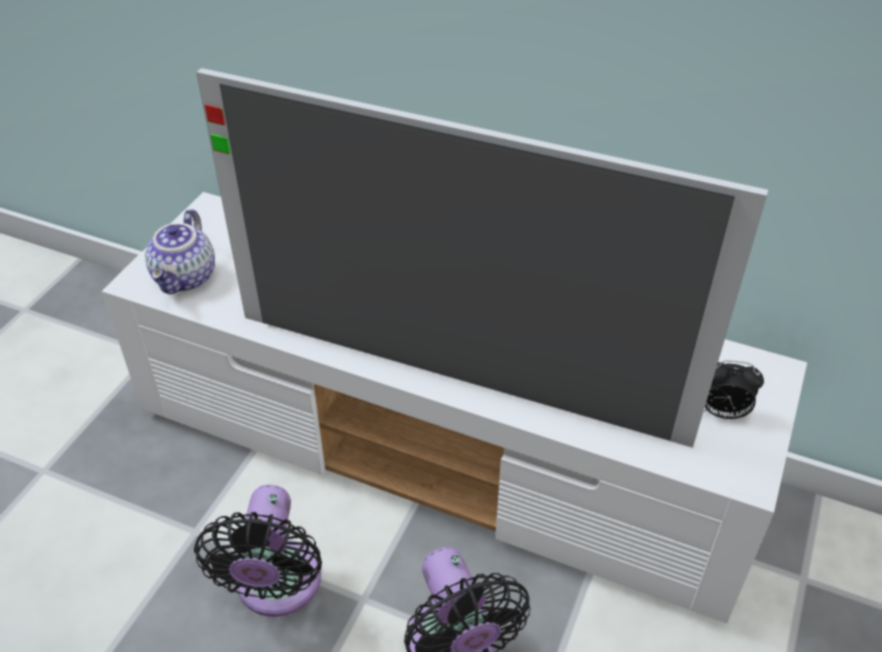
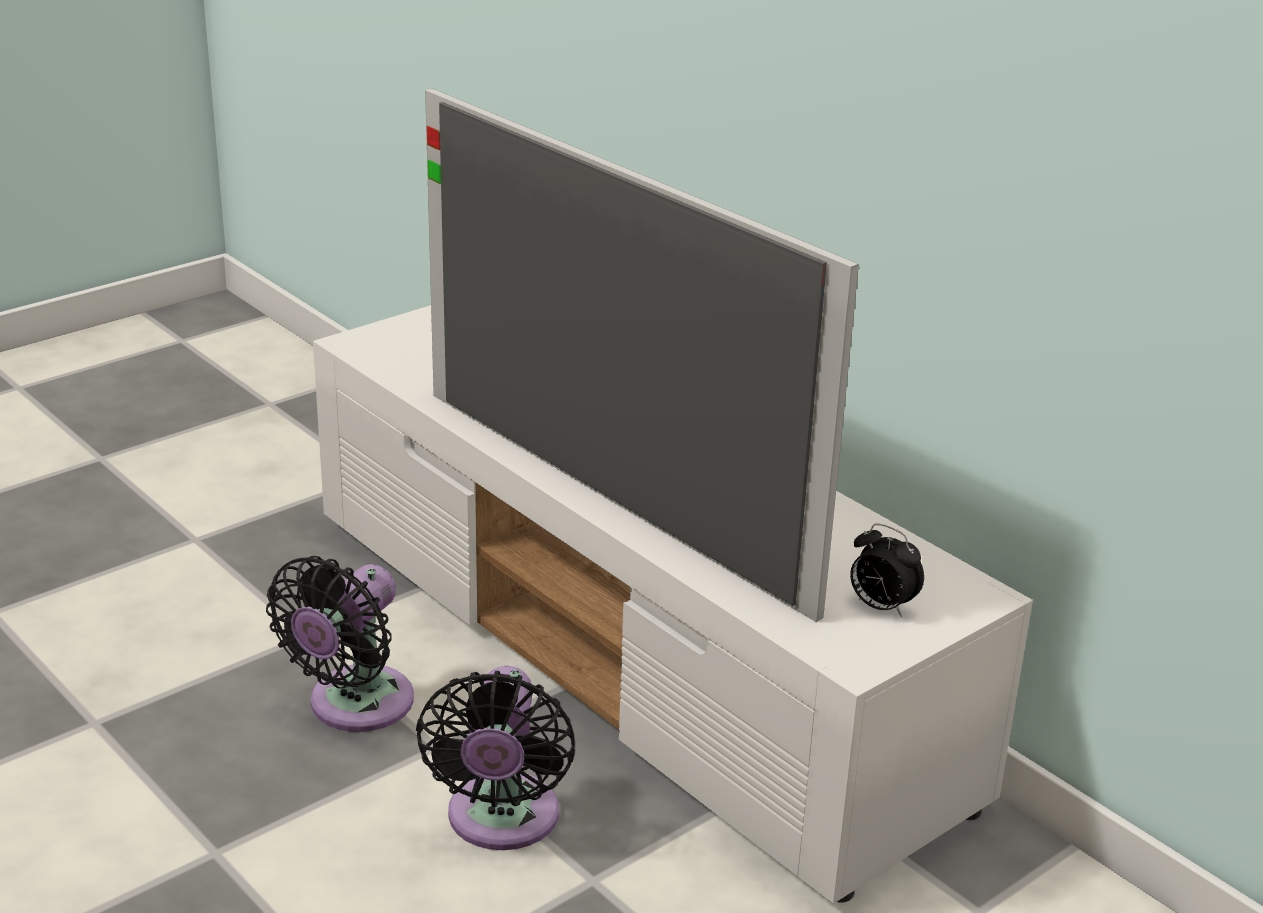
camera: 25 degrees right, 15 degrees down
(186, 278) = (402, 352): teapot -> none

